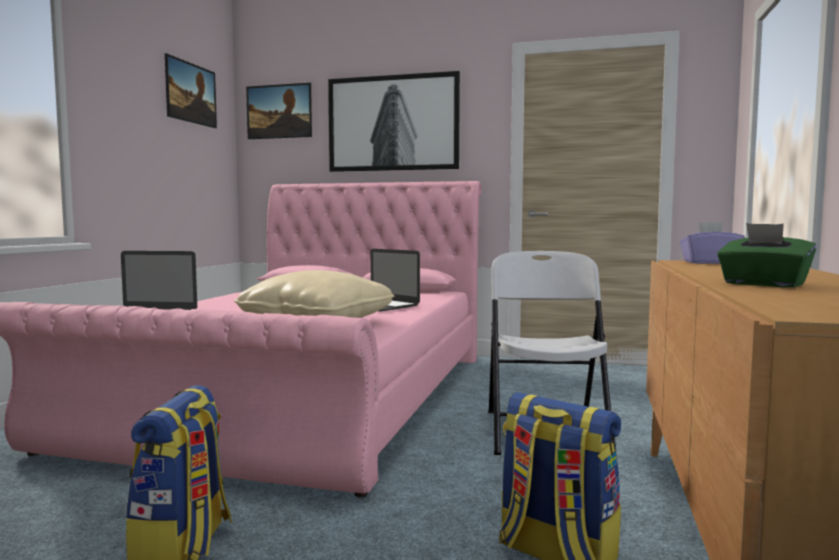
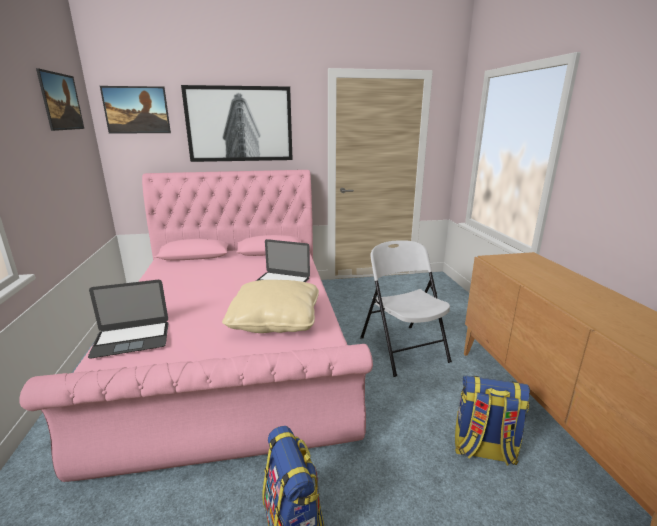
camera: 25 degrees left, 15 degrees up
(709, 263) = (512, 262): purple tissue box -> none
(763, 284) = (607, 318): green tissue box -> none

